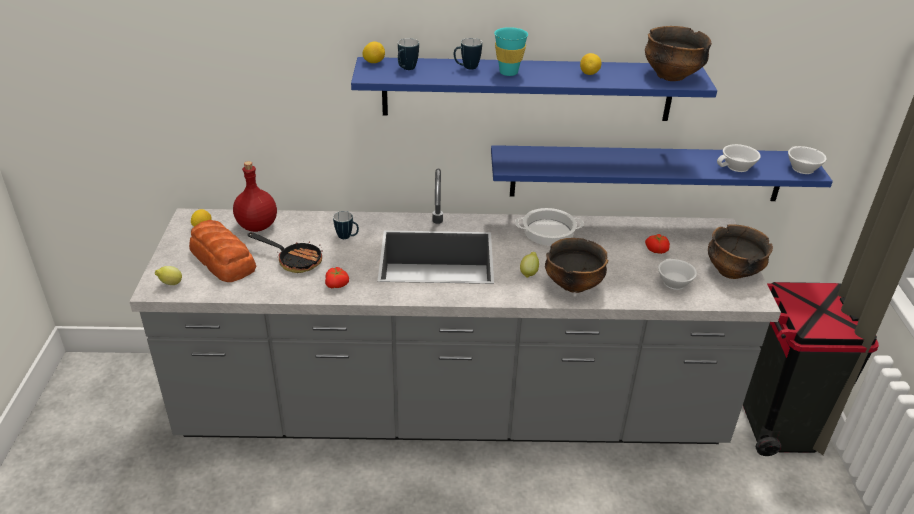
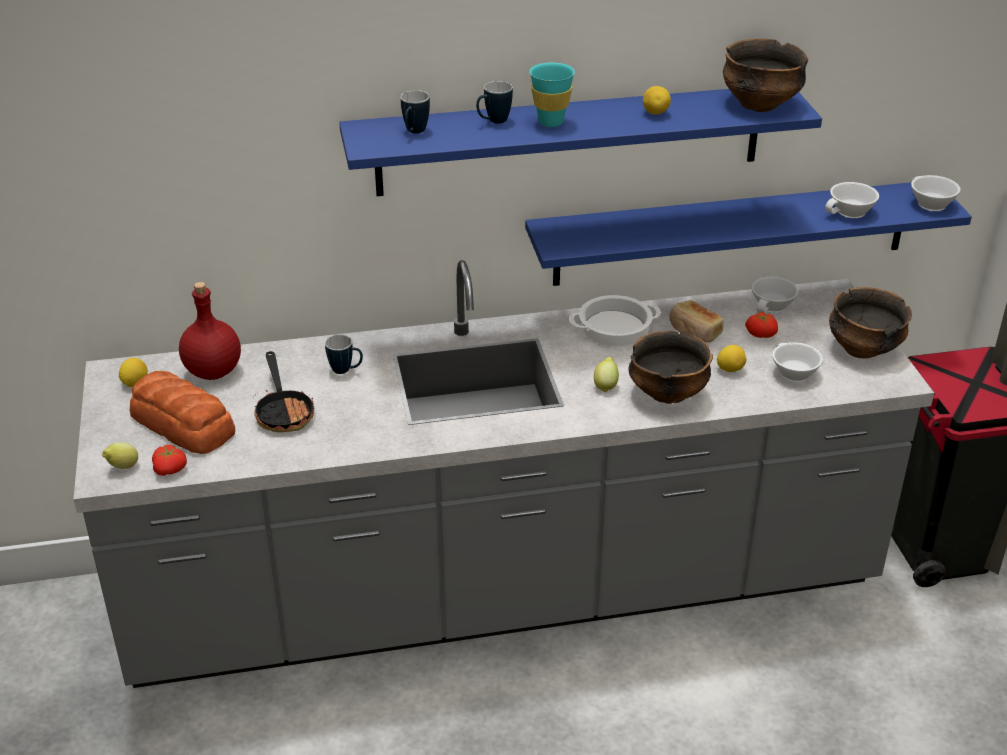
camera: 10 degrees left, 0 degrees up
(294, 260) = (284, 411): frying pan -> frying pan turned 60 degrees clockwise
(337, 284) = (356, 436): tomato -> tomato (171, 469)
(374, 62) = (366, 127): lemon -> lemon (730, 369)
(606, 242) = (694, 331): none -> bread
(671, 231) = (773, 306): none -> white cup

